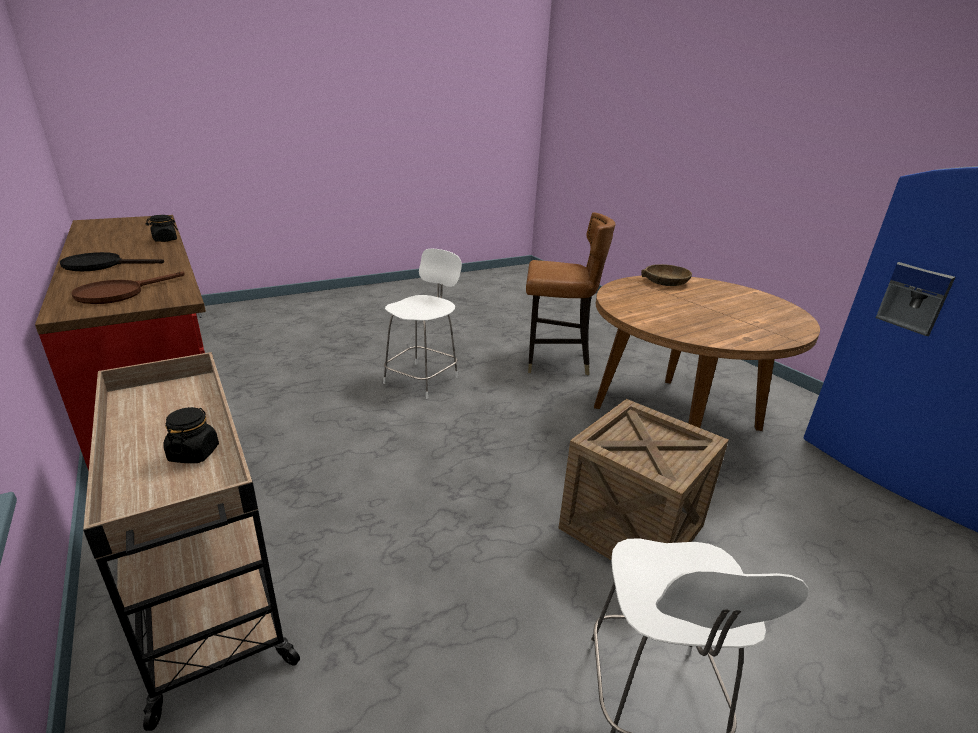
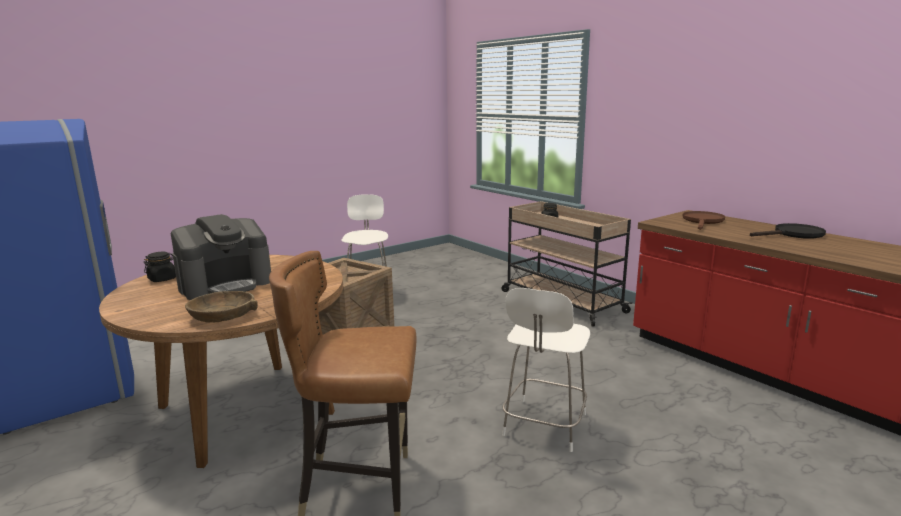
camera: 175 degrees right, 10 degrees down
(165, 240) = (865, 262): black jar -> black jar (162, 279)
(706, 307) = (226, 284): none -> coffee machine

